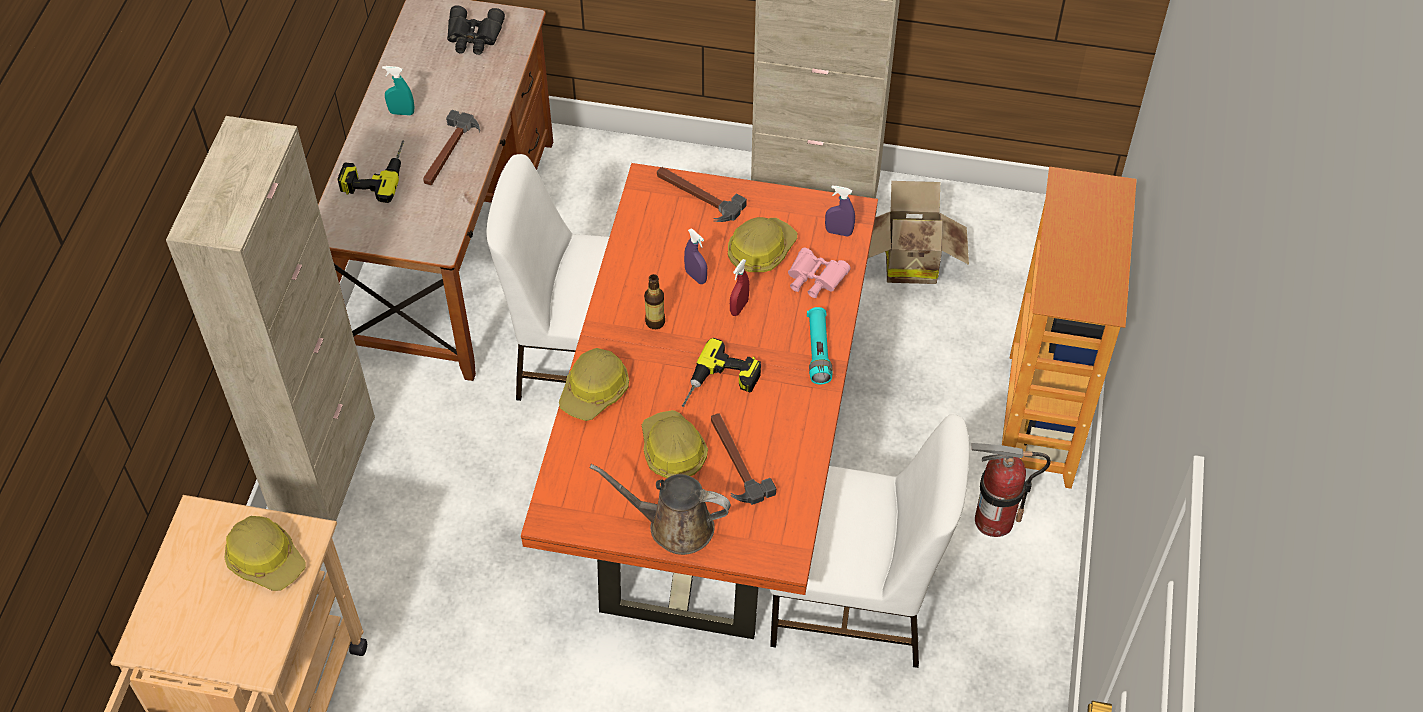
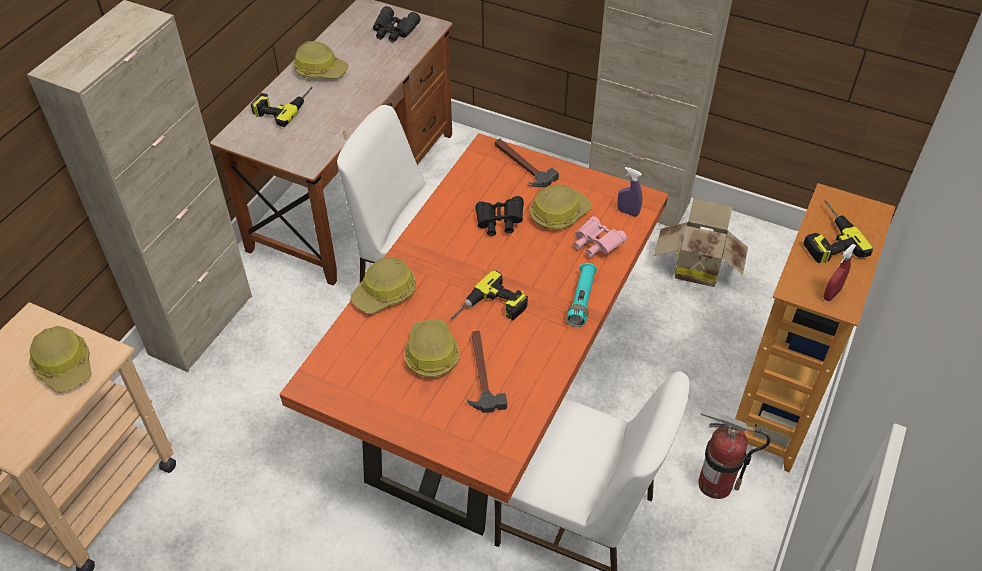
camera: 15 degrees right, 5 degrees down
(401, 112) = (320, 70): turquoise spray bottle -> hard hat
(449, 152) = (343, 102): hammer -> none
(655, 322) = (454, 250): bottle -> none
(674, 525) = (410, 415): brown watering can -> none
(696, 277) = (499, 223): purple spray bottle -> black binoculars
(739, 307) = (526, 253): red spray bottle -> red spray bottle (831, 294)
(1072, 230) = (826, 236): none -> power drill

